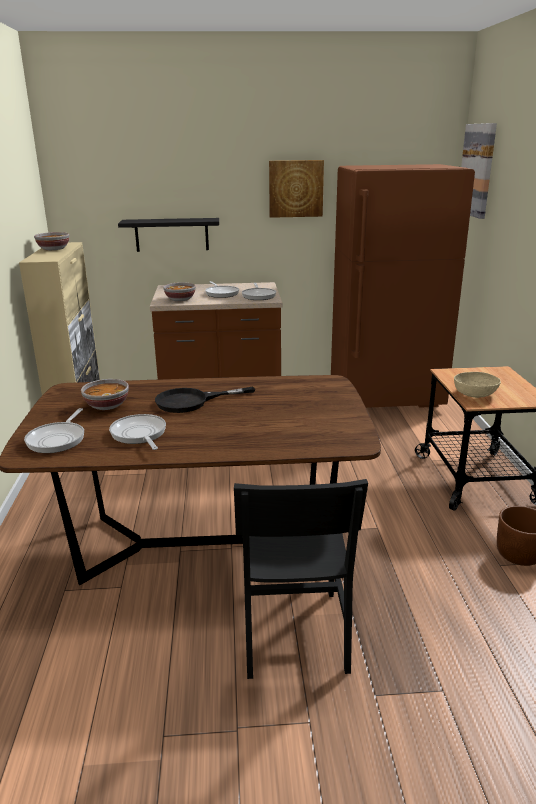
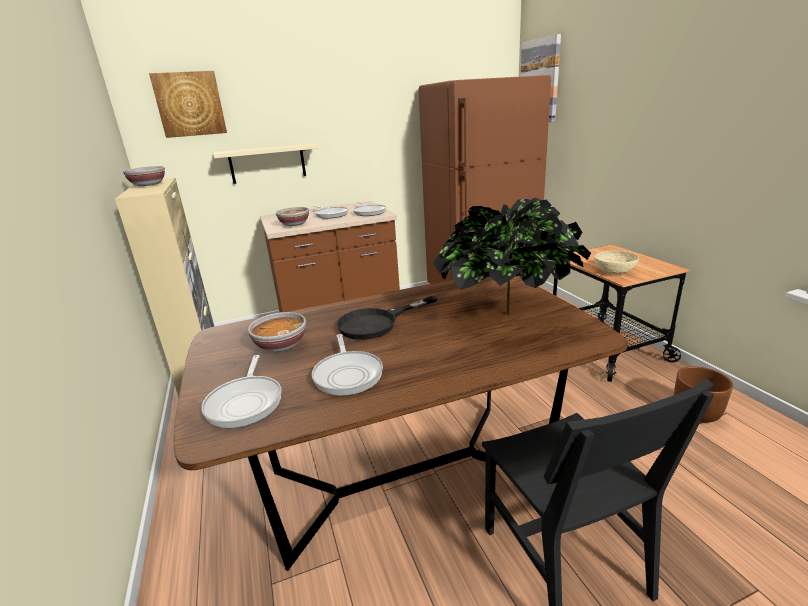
camera: 15 degrees left, 0 degrees up
(139, 434) = (348, 374): frying pan -> frying pan turned 150 degrees counterclockwise
(172, 234) = (267, 163): black shelf -> beige shelf
(296, 188) = (382, 110): picture -> picture (190, 104)
(302, 414) = (507, 315): none -> potted plant

